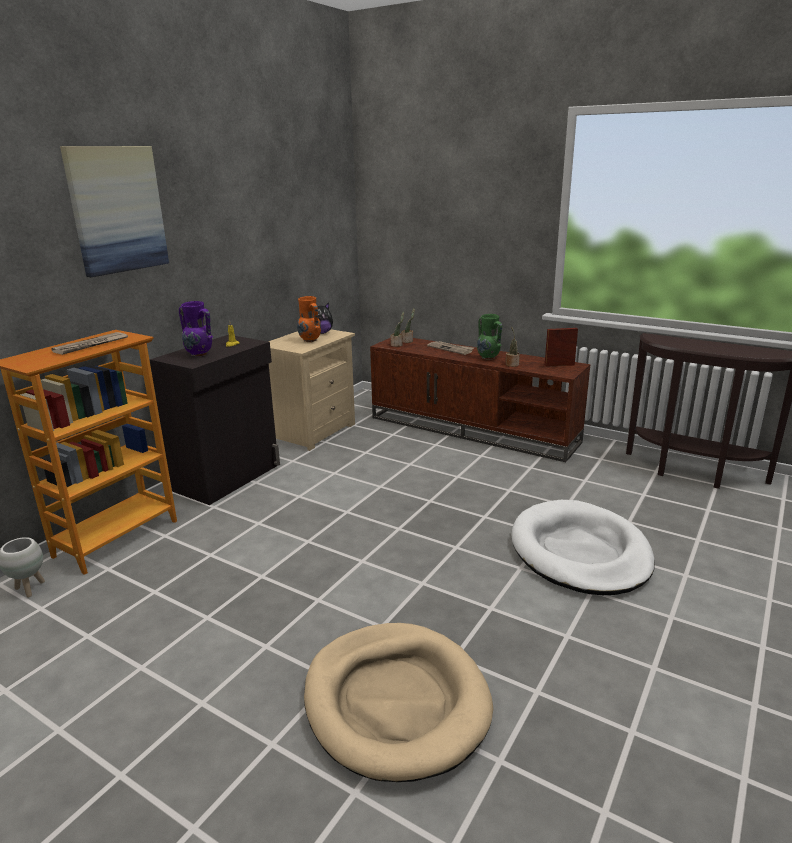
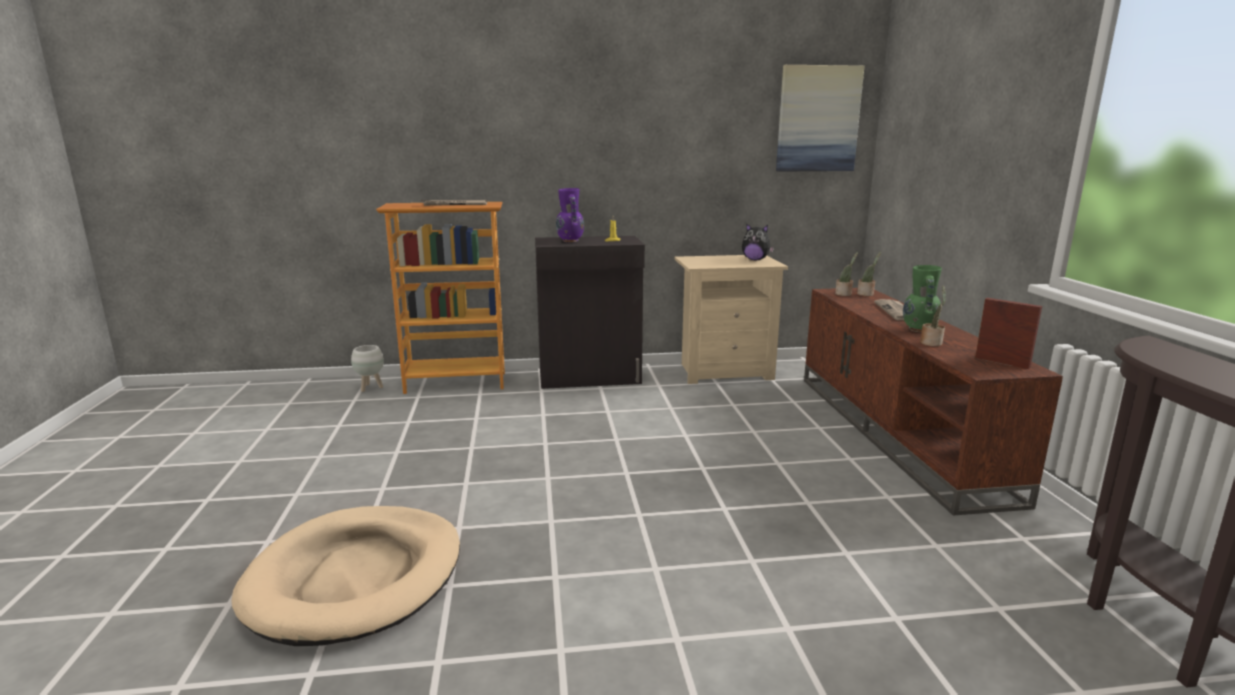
camera: 50 degrees right, 5 degrees down
(117, 210) = (527, 95): picture -> picture (818, 119)
(310, 340) = (726, 262): orange vase -> none
(580, 552) = (751, 600): white dog bed -> none

